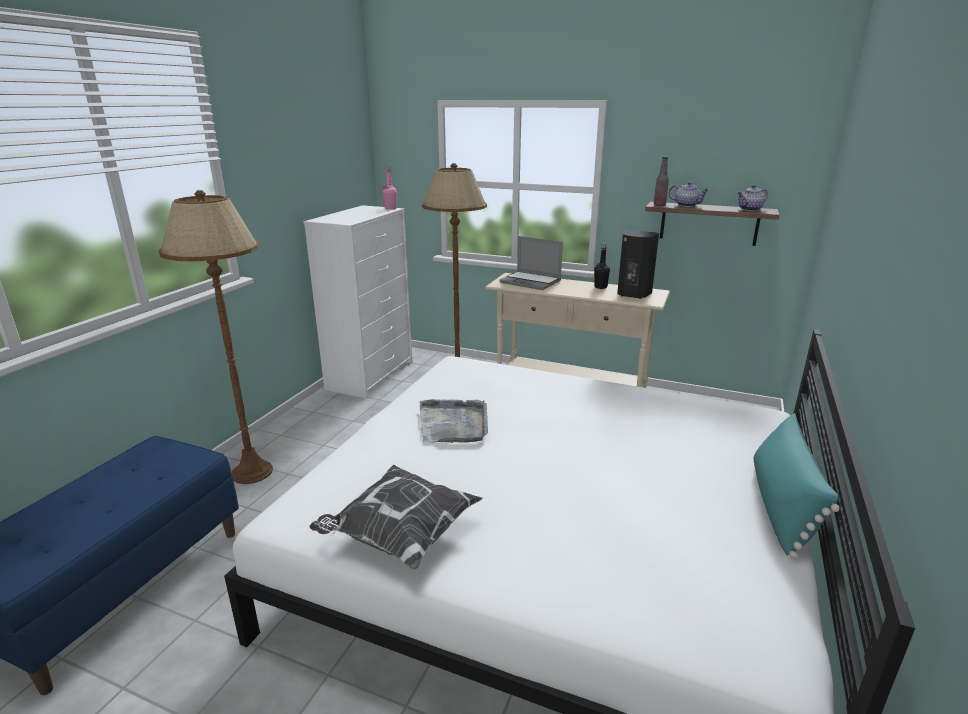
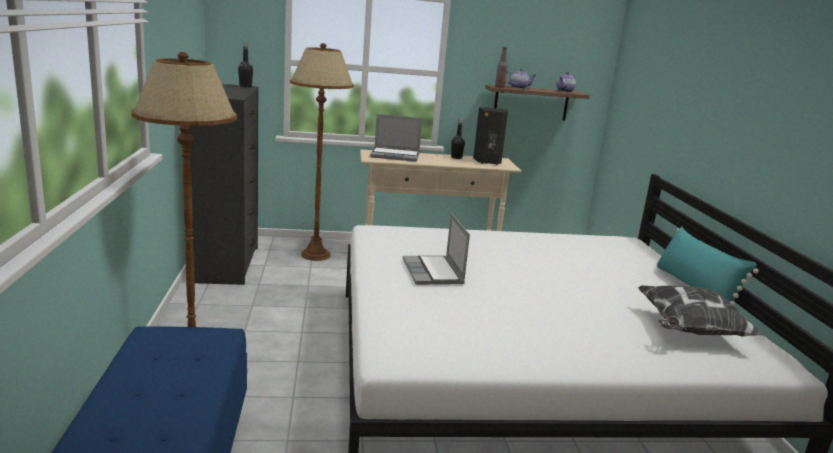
camera: 30 degrees left, 5 degrees down
(371, 375) = (225, 264): white dresser -> black dresser
(390, 208) = (245, 86): pink bottle -> black bottle
(399, 535) = (496, 349): pillow -> pillow (689, 330)
(453, 423) = (434, 272): grey tray -> laptop

